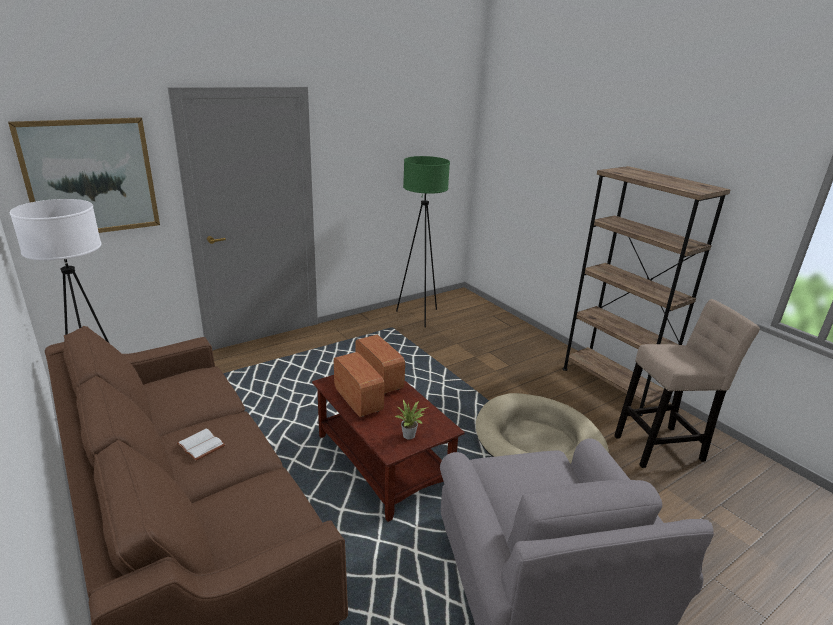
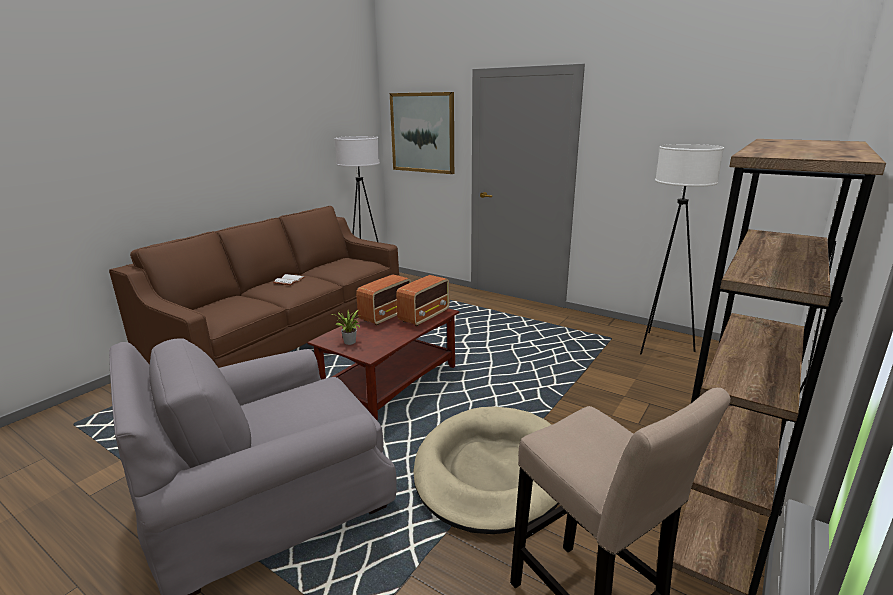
camera: 70 degrees right, 5 degrees down
(419, 316) = (660, 346): green floor lamp -> white floor lamp

